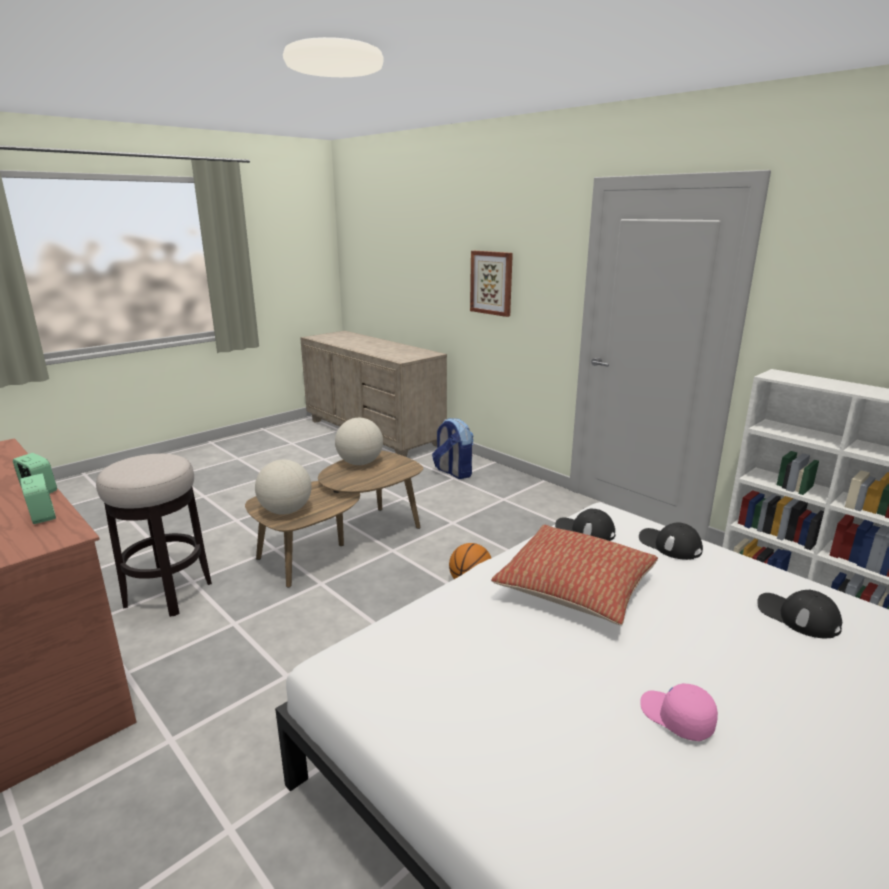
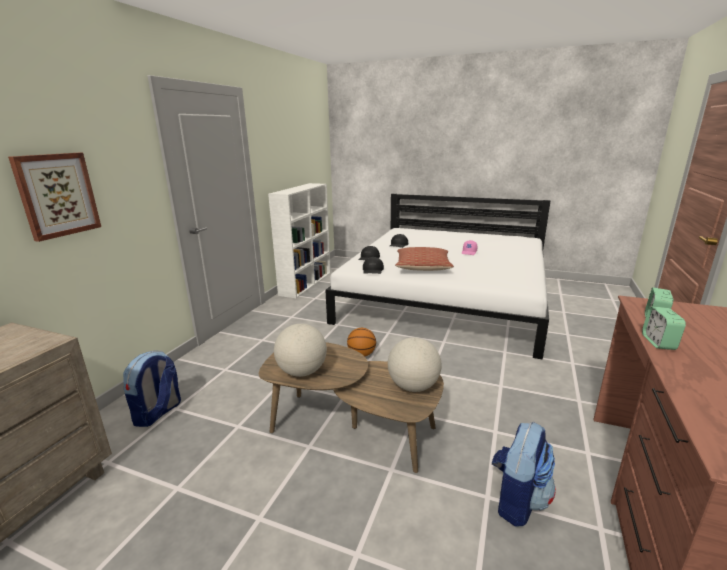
camera: 115 degrees left, 0 degrees up
(168, 594) = (517, 500): stool -> backpack

